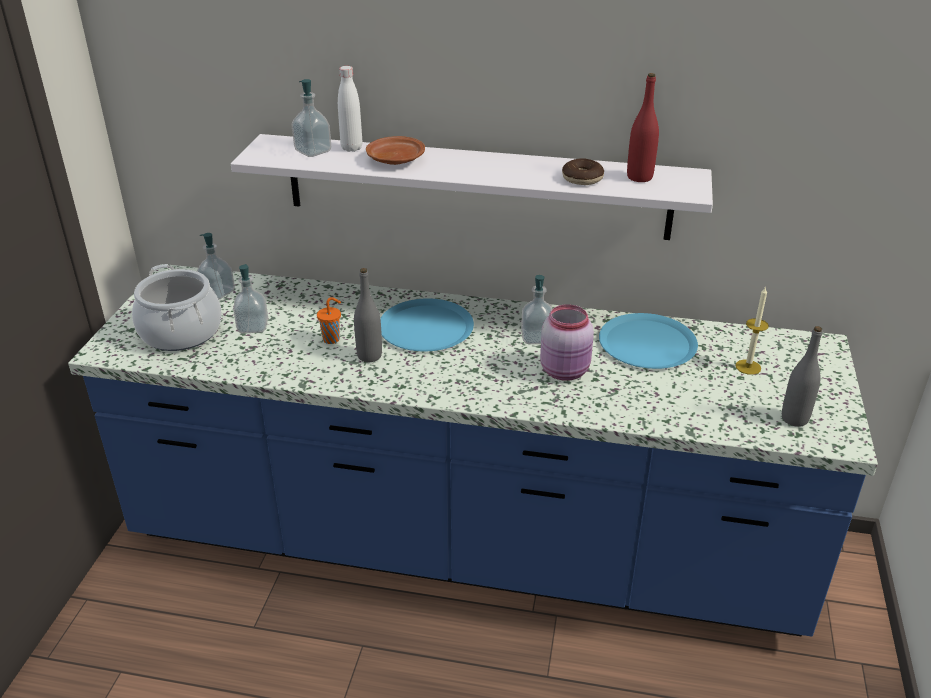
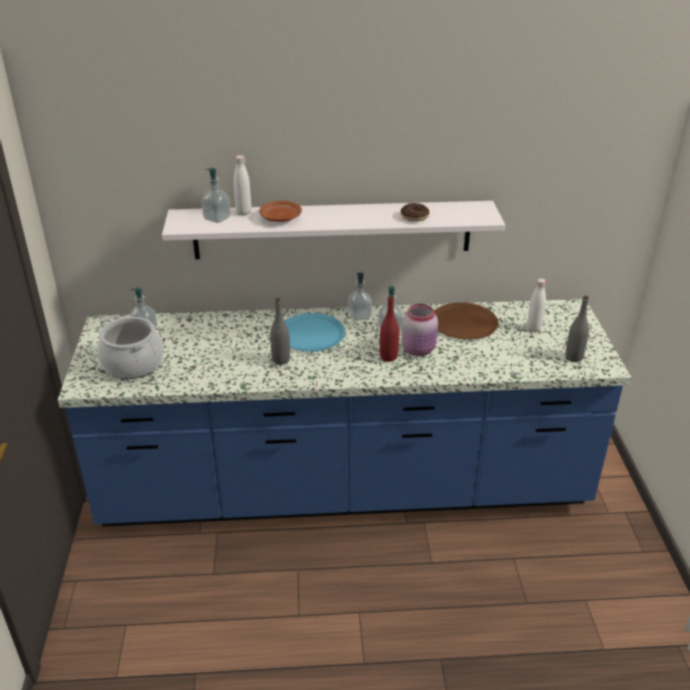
camera: 15 degrees left, 0 degrees up
(253, 327) = (185, 352): soap dispenser -> soap dispenser (359, 315)
(332, 339) = (248, 352): orange cup -> none
(639, 177) = (451, 211): red bottle -> red bottle (388, 357)
(647, 343) = (464, 322): blue plate -> brown plate
(748, 367) = (533, 329): candle -> white bottle

